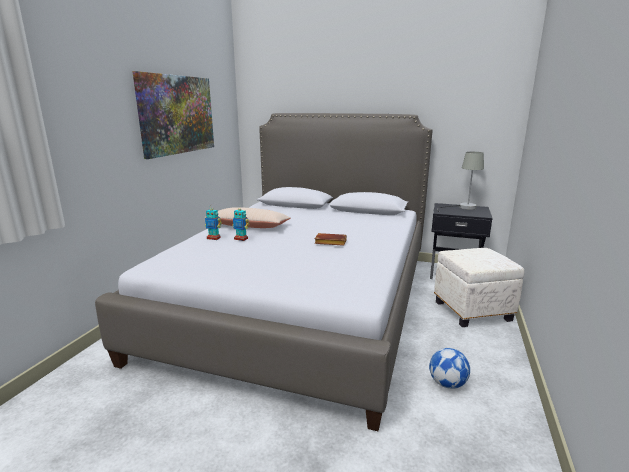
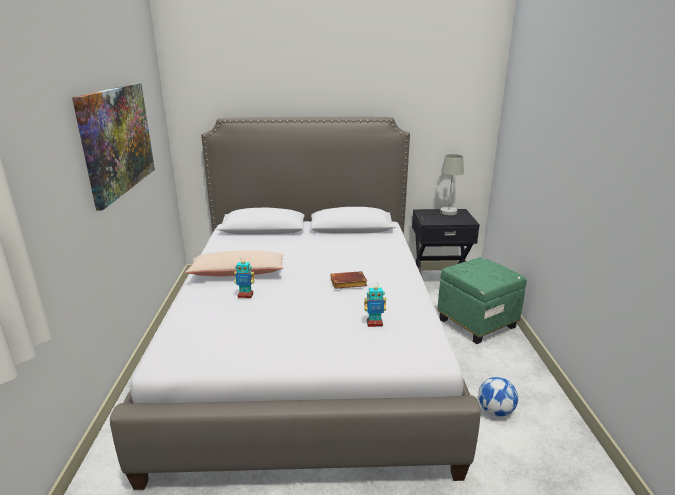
camera: 20 degrees left, 5 degrees up
(213, 238) = (209, 299): toy robot -> toy robot (374, 323)
(471, 311) = (476, 324): white ottoman -> green ottoman

